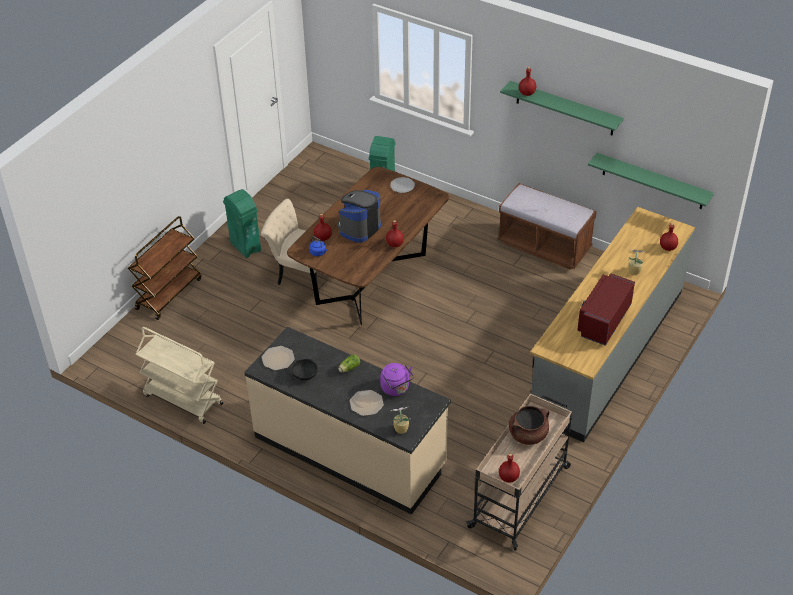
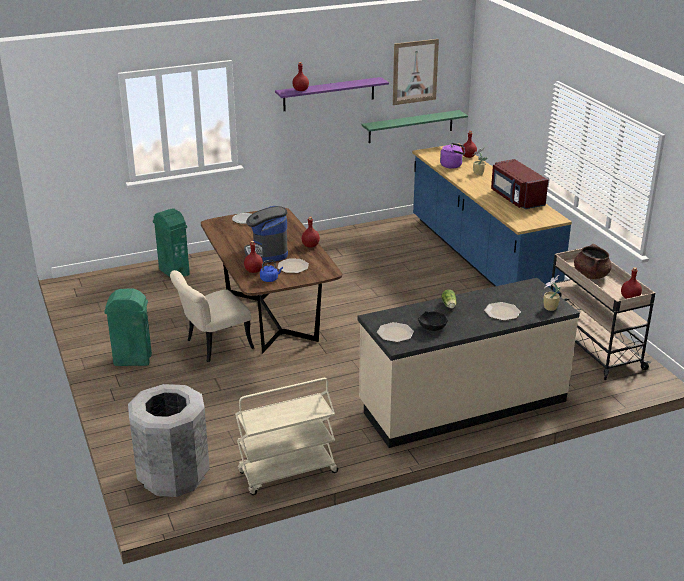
camera: 55 degrees left, 15 degrees down
(135, 347) = (174, 476): none -> grey trash can
(169, 293) = (127, 426): brown cart -> none
(350, 253) = (293, 266): none -> plate
(396, 389) = (499, 294): purple kettle -> purple kettle (452, 165)
(544, 246) = (340, 237): brown bench -> none
(564, 108) = (329, 94): green shelf -> purple shelf
(607, 352) = (480, 258): grey counter -> blue counter
(664, 130) = (415, 72): none -> picture

